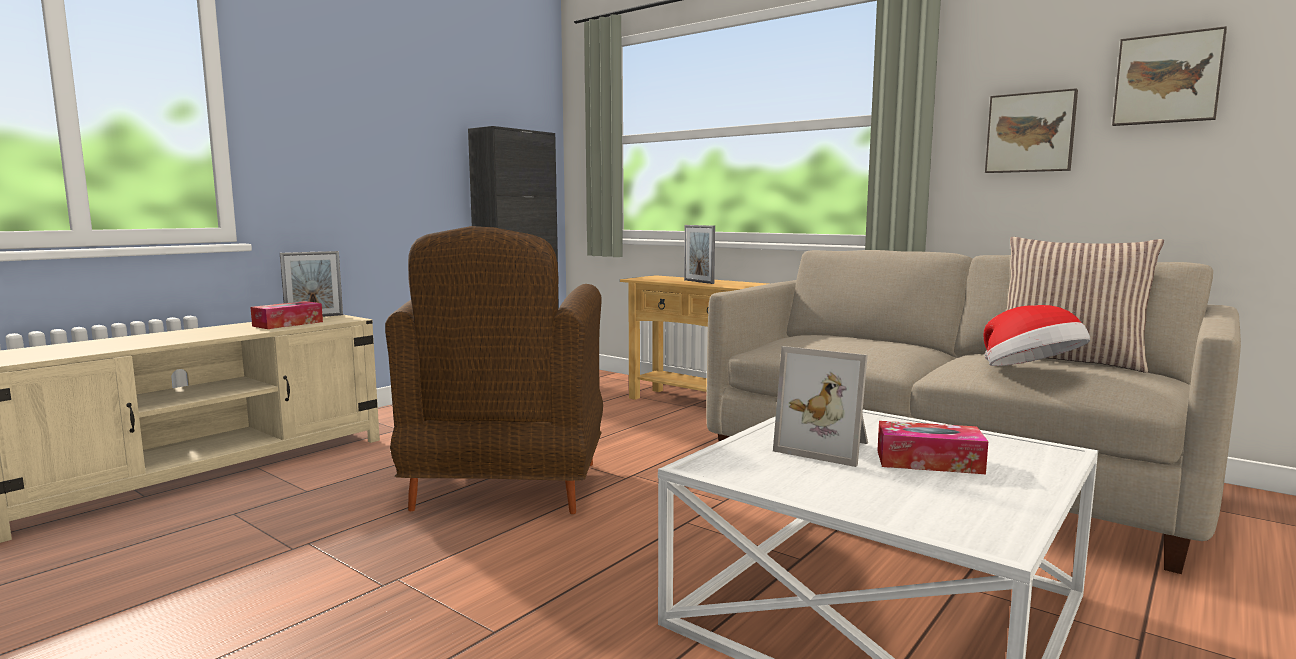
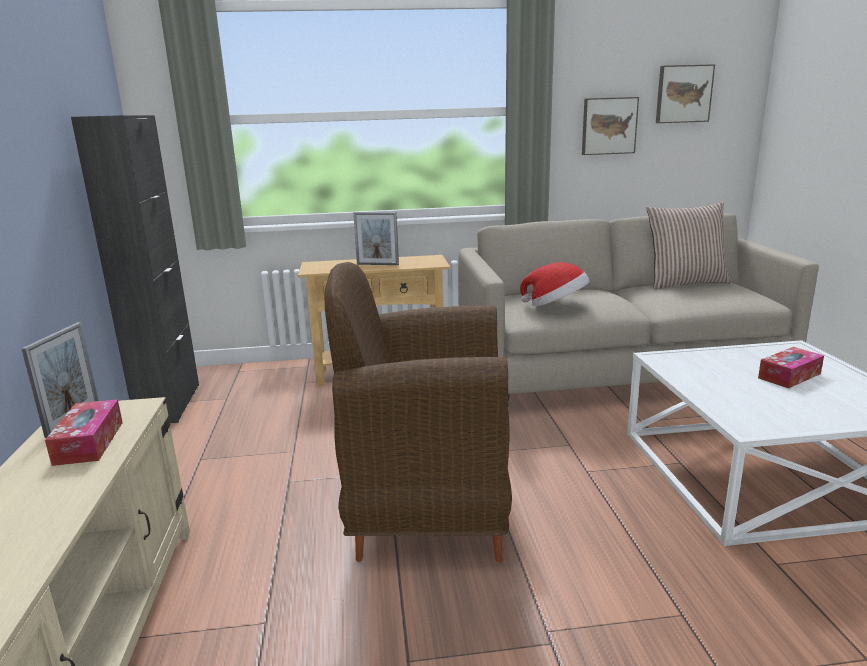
camera: 45 degrees left, 10 degrees up
(507, 488) = (427, 511): brown armchair -> brown armchair turned 135 degrees clockwise
(826, 447) = (739, 386): picture frame -> none
(1031, 372) = (708, 298): hat -> hat (556, 306)

